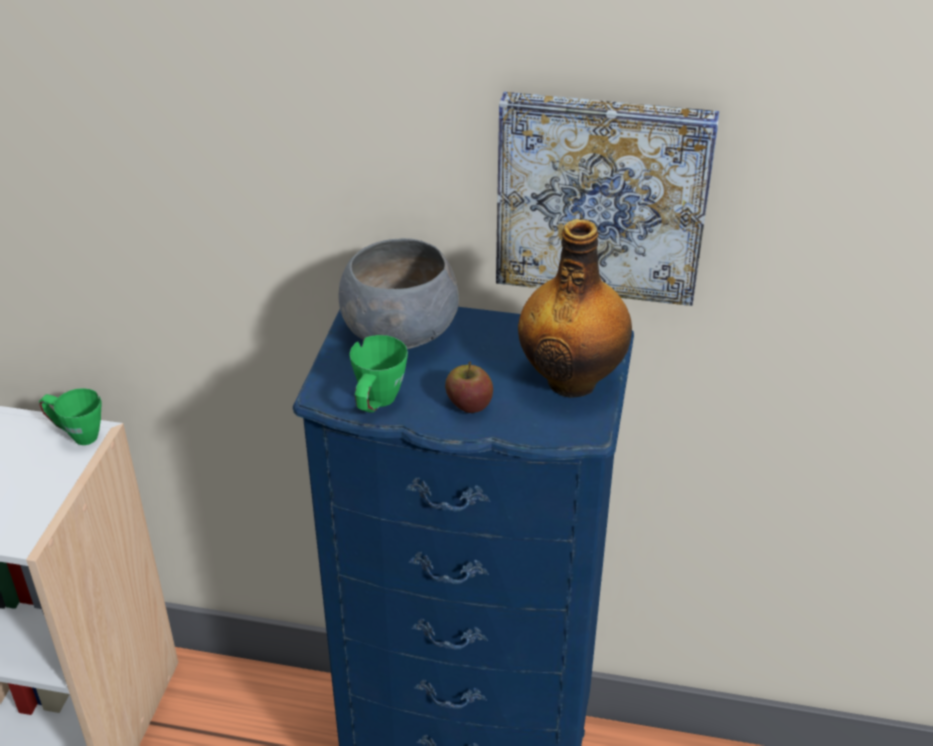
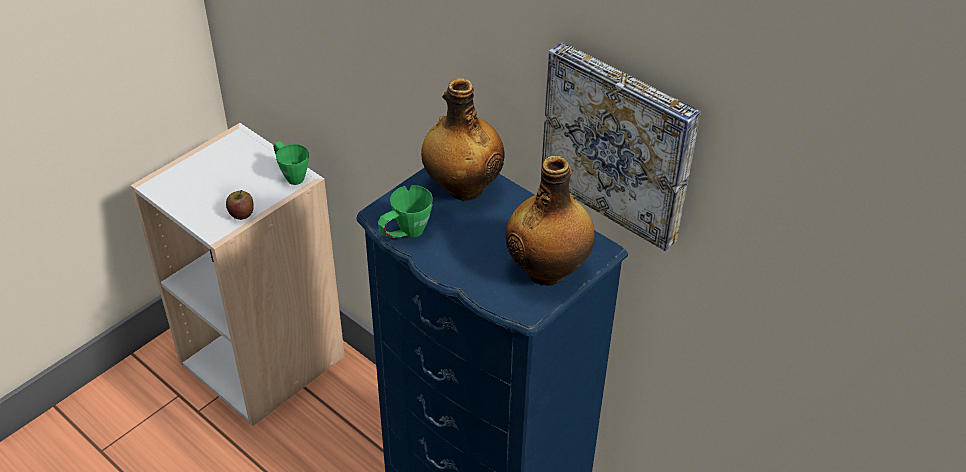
camera: 30 degrees right, 5 degrees up
(398, 332) = (462, 188): grey bowl -> bottle
(469, 404) = (464, 259): apple -> apple (241, 214)

